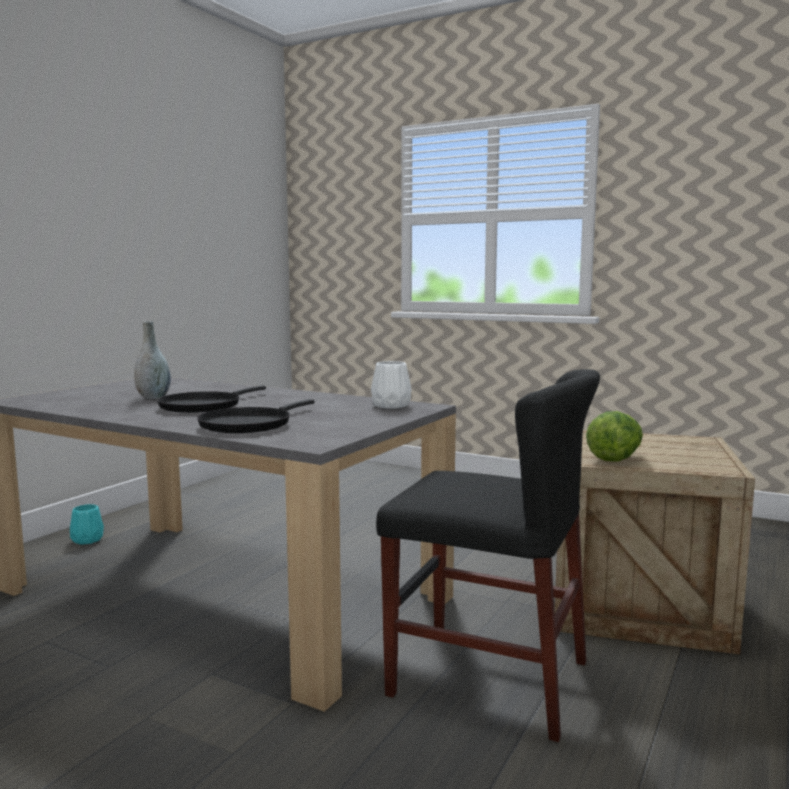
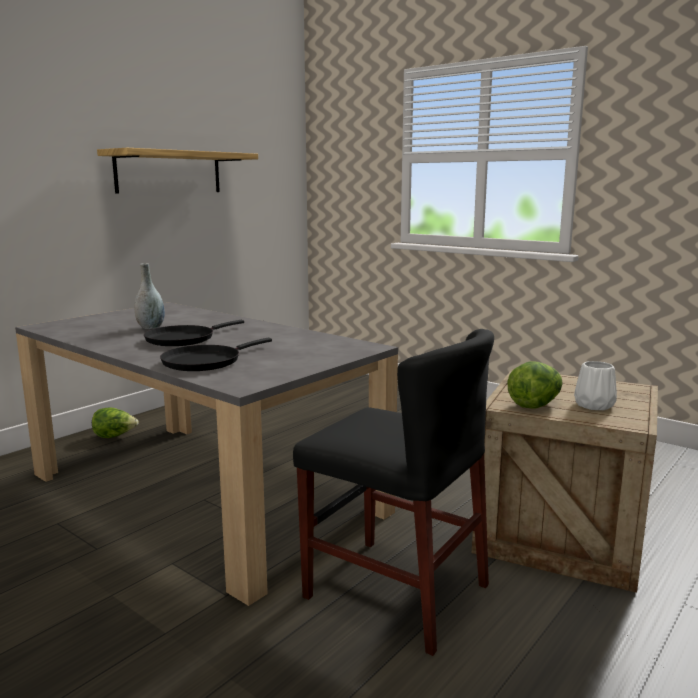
camera: 10 degrees right, 5 degrees up
(87, 540) = (114, 436): turquoise vase -> lettuce
(145, 229) = (169, 172): none -> shelf
(390, 406) = (339, 345): white vase -> white vase (593, 405)

